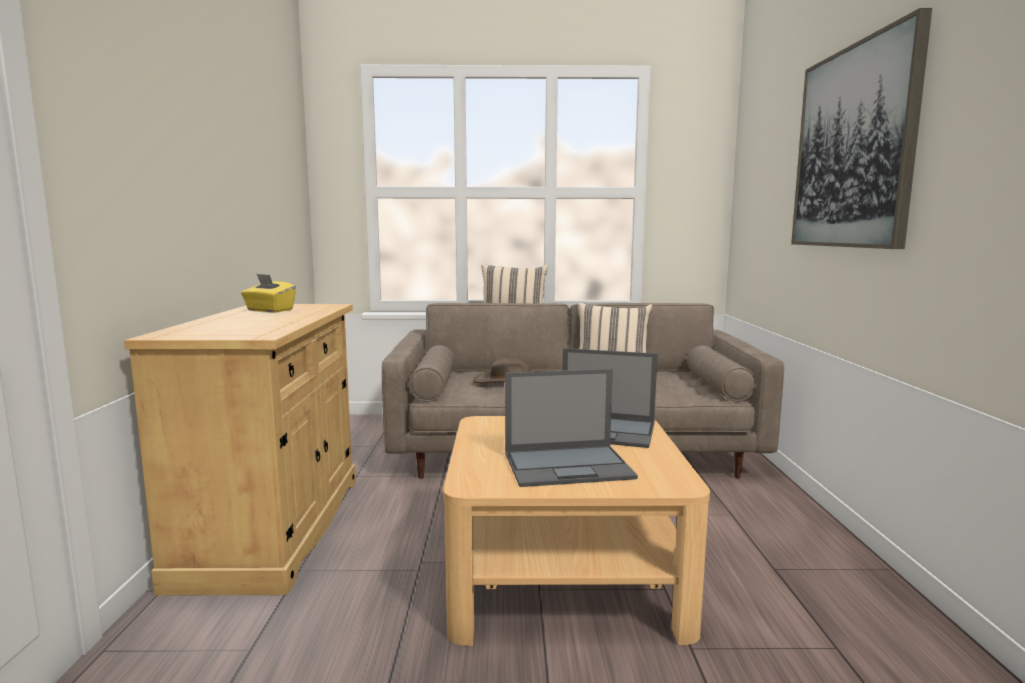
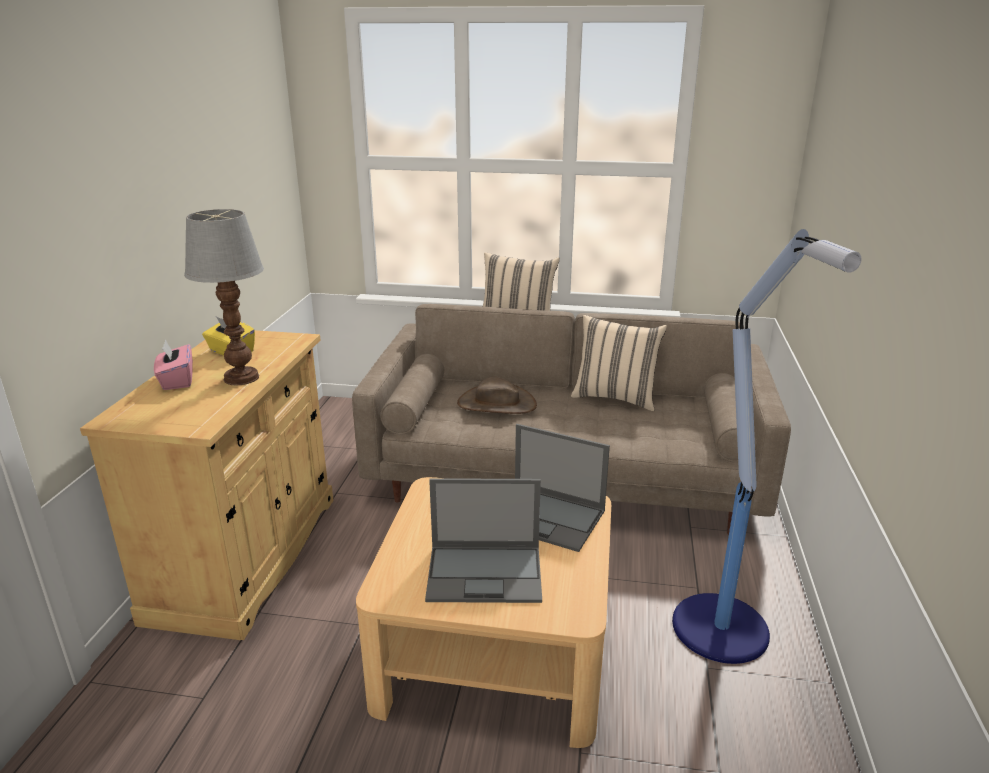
camera: 10 degrees right, 15 degrees up
(221, 321) = (177, 381): none -> pink tissue box
(288, 318) = (241, 377): none -> table lamp
(772, 541) = (722, 631): none -> floor lamp
(853, 147) = (885, 211): picture -> none

